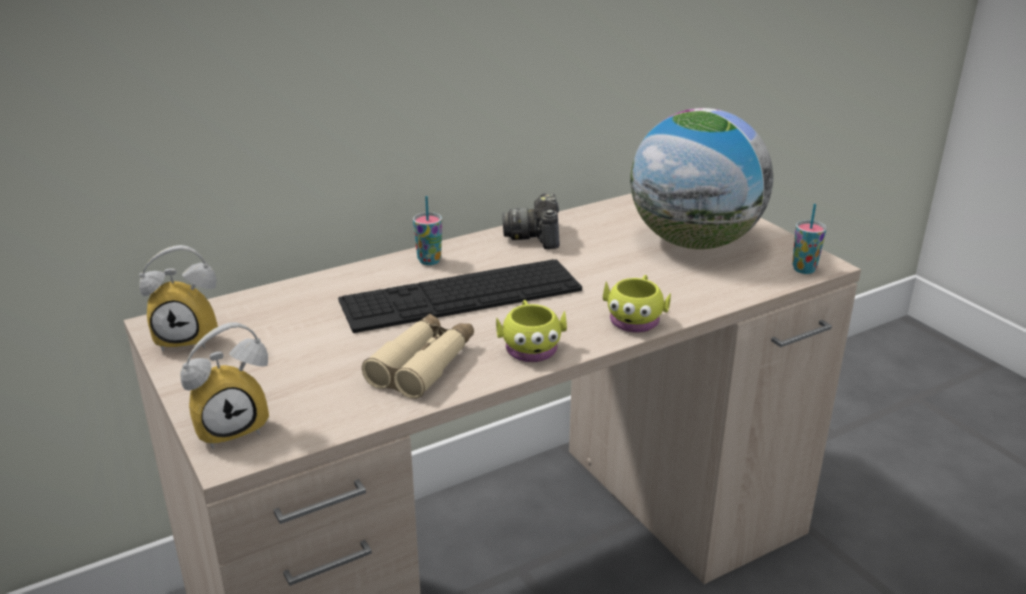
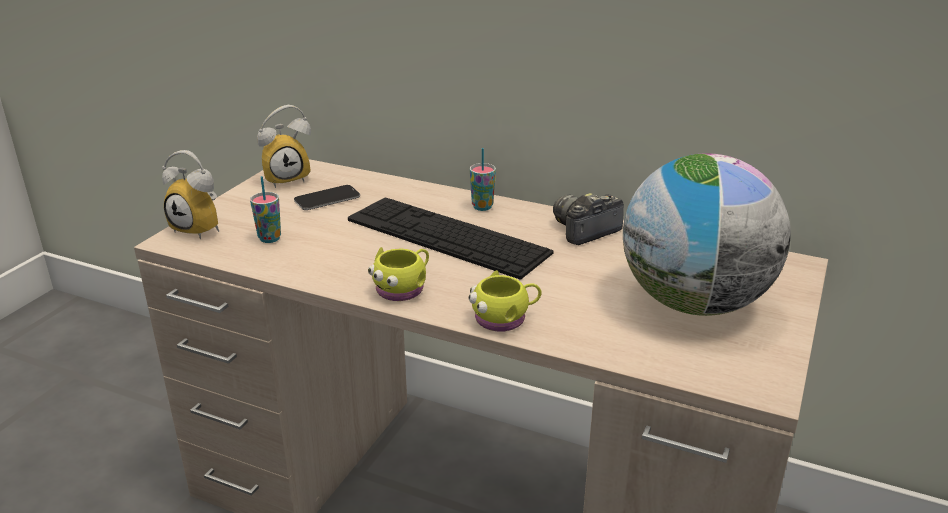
camera: 55 degrees right, 0 degrees up
(191, 337) = (287, 178): alarm clock -> alarm clock turned 75 degrees counterclockwise
(285, 329) = (327, 199): none -> phone
(423, 365) = (333, 258): beige binoculars -> none
(804, 269) = (734, 381): cup -> cup (269, 238)

